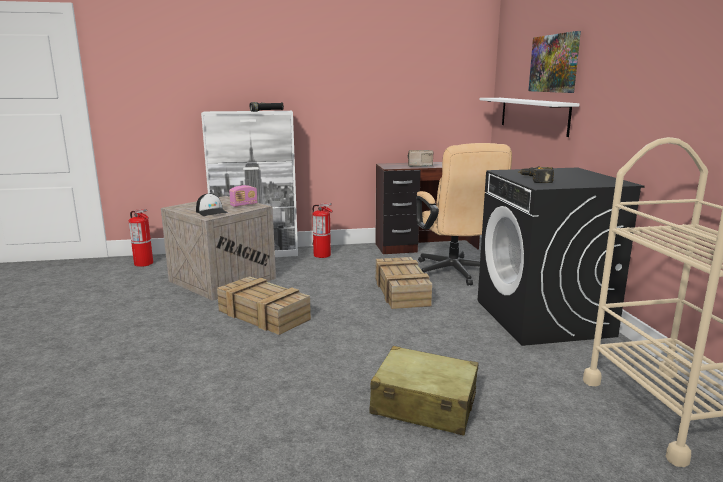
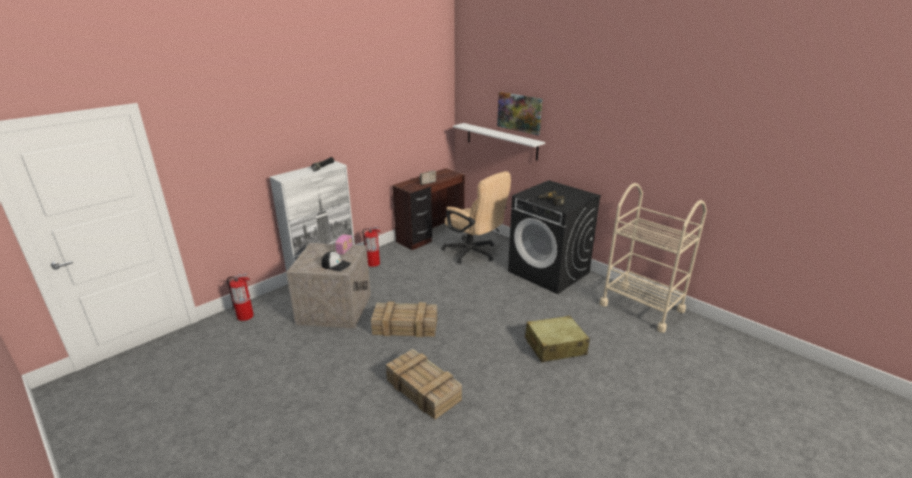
camera: 35 degrees left, 10 degrees up
(402, 292) = (462, 278): crate -> crate (424, 390)

